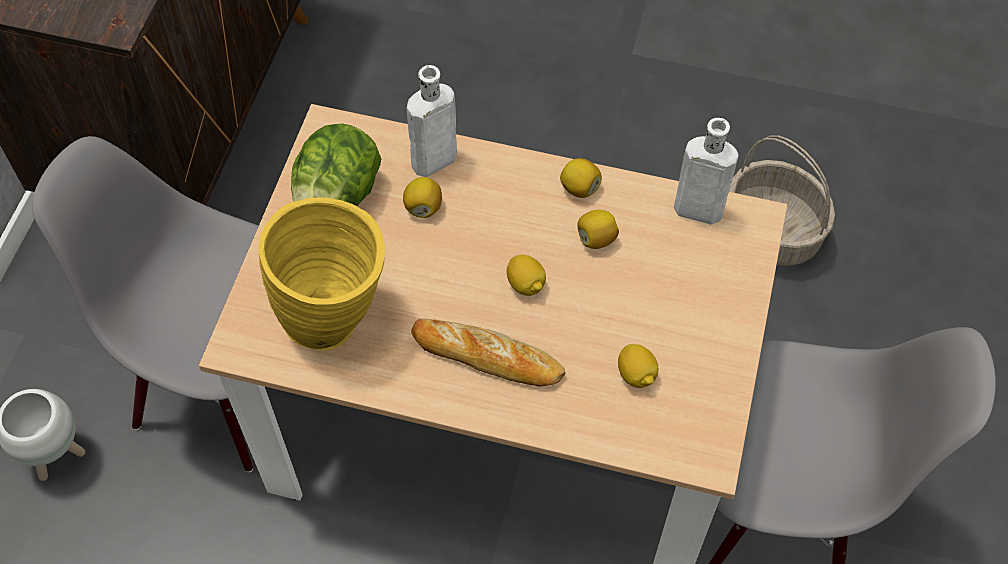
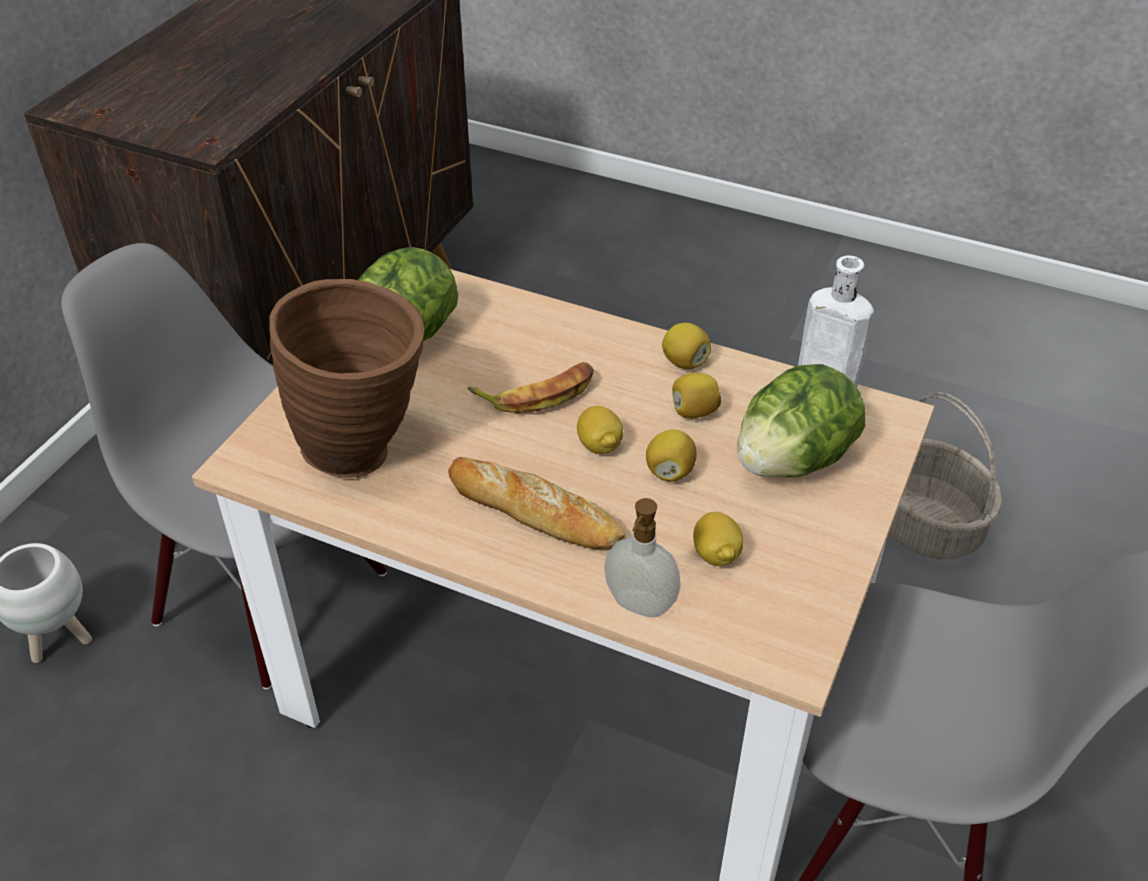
camera: 10 degrees right, 15 degrees down
(338, 319) = (367, 452): yellow vase -> brown vase
(423, 207) = (498, 358): lemon -> lemon (669, 471)
(431, 162) = (519, 319): white bottle -> none
(464, 239) = (537, 393): none -> banana
(586, 430) = (639, 605): none -> soap dispenser
(682, 276) = (793, 460): none -> lettuce

